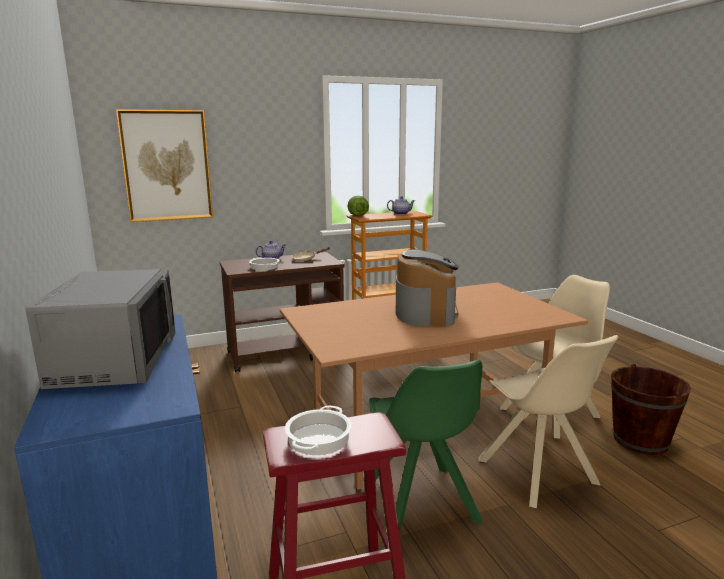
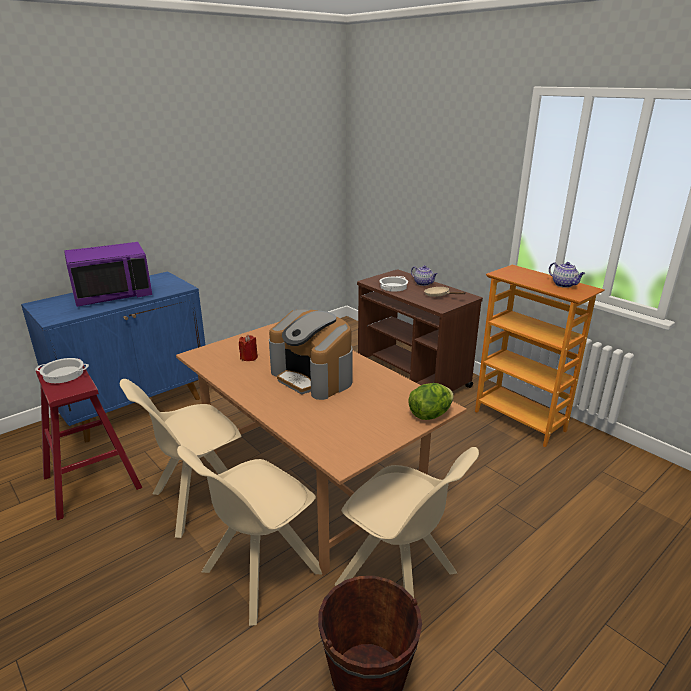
camera: 70 degrees right, 10 degrees up
(114, 362) = (113, 294): grey microwave -> purple microwave
(167, 166) = (390, 173): picture -> none
(357, 216) = (513, 269): lettuce -> lettuce (430, 415)
(364, 330) = (249, 357): none -> red candle
(422, 503) = (198, 500): green chair -> beige chair
(425, 312) = (313, 377): coffee machine -> coffee machine turned 60 degrees clockwise

